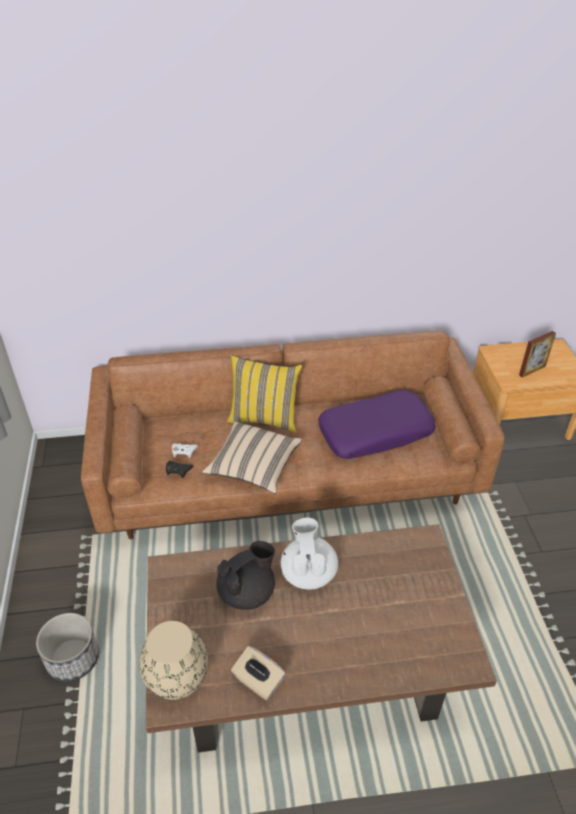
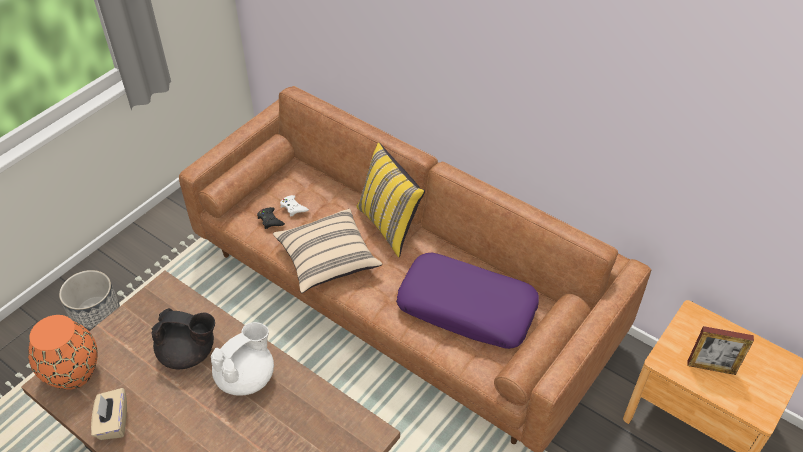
camera: 45 degrees right, 5 degrees up
(177, 679) = (74, 372): beige vase -> orange vase

